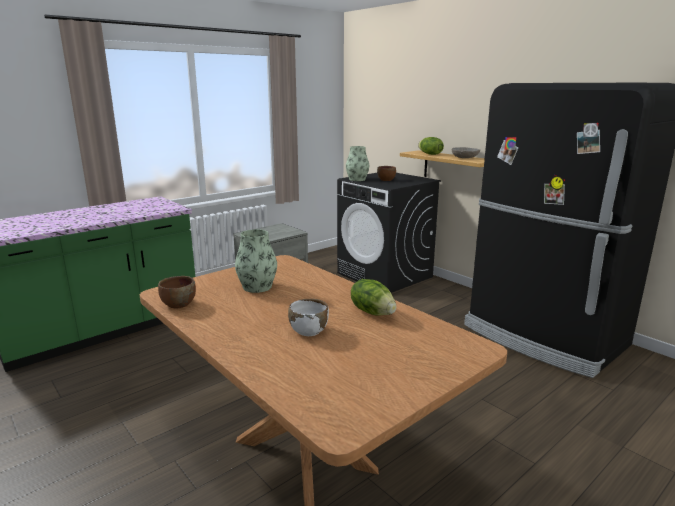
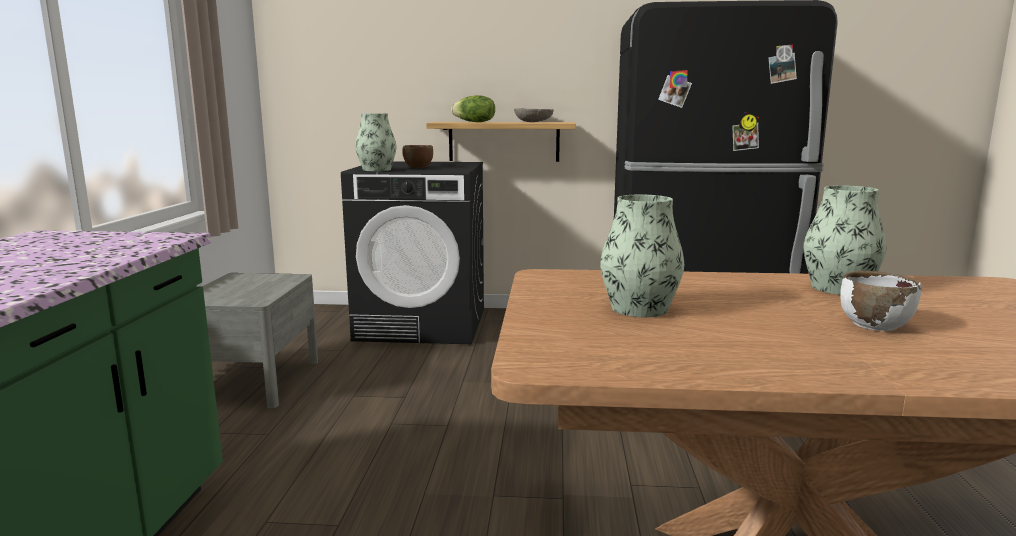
camera: 45 degrees left, 5 degrees down
(178, 304) = (631, 366): brown bowl -> none
(373, 312) = (838, 288): lettuce -> vase

